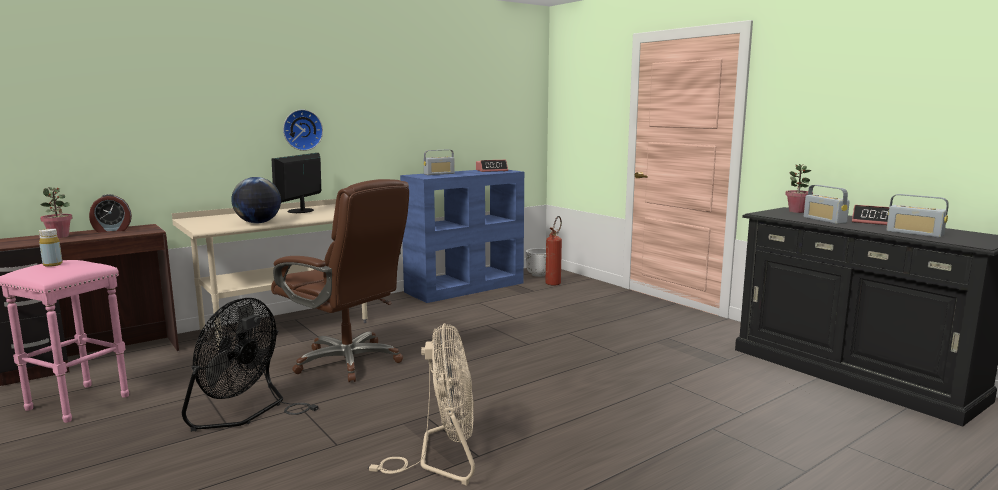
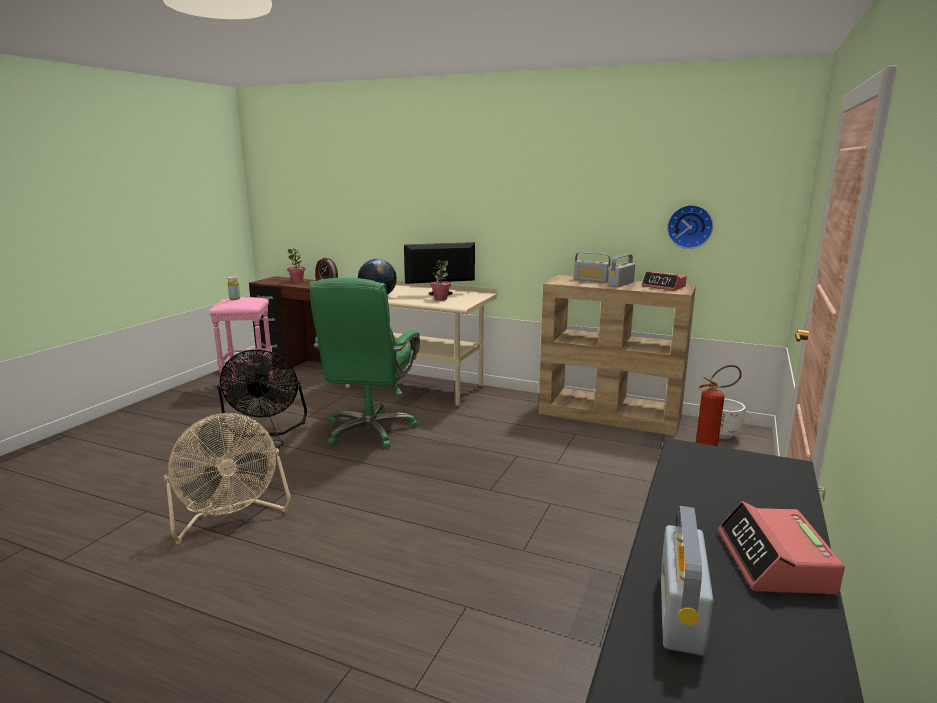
camera: 60 degrees right, 5 degrees up
(302, 130) = (465, 220): wall clock -> wall clock (690, 226)
(346, 360) = (370, 429): brown office chair -> green office chair
(464, 287) = (609, 414): blue bookcase -> brown bookcase
(797, 211) = (770, 475): potted plant -> potted plant (440, 299)
(824, 220) = (702, 505): radio -> radio (620, 284)

